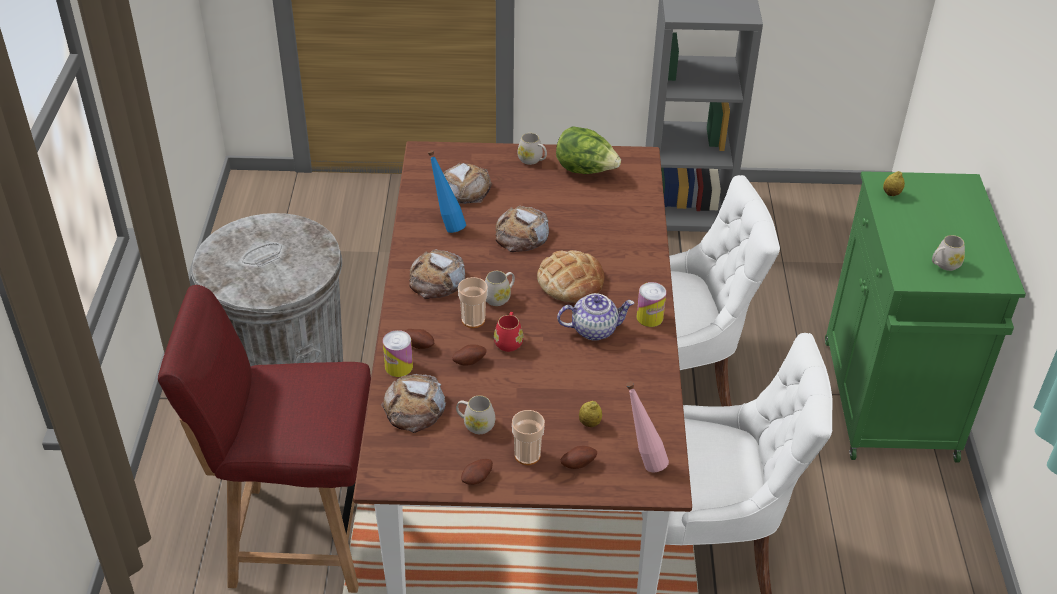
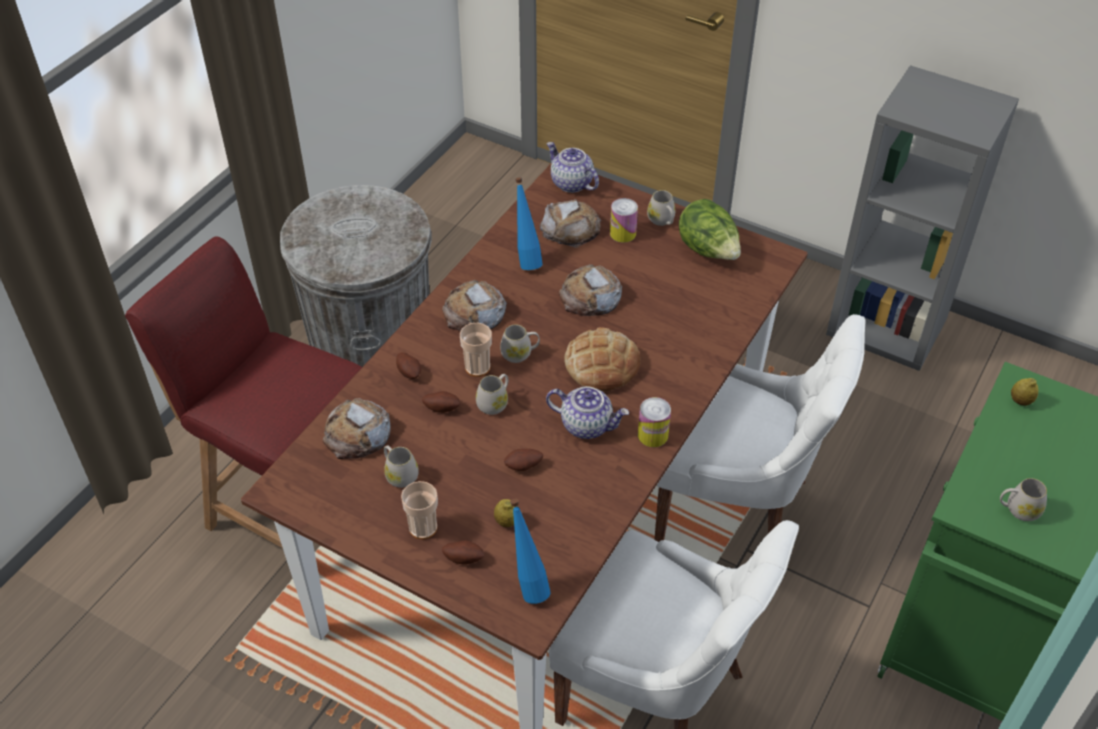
camera: 30 degrees right, 5 degrees up
(398, 366) = (374, 386): can -> can (623, 233)
(436, 155) = (571, 183): none -> teapot
(477, 479) = (360, 530): potato -> potato (524, 467)
(509, 341) = (494, 402): red mug -> white mug
(643, 461) = (528, 585): pink bottle -> blue bottle

